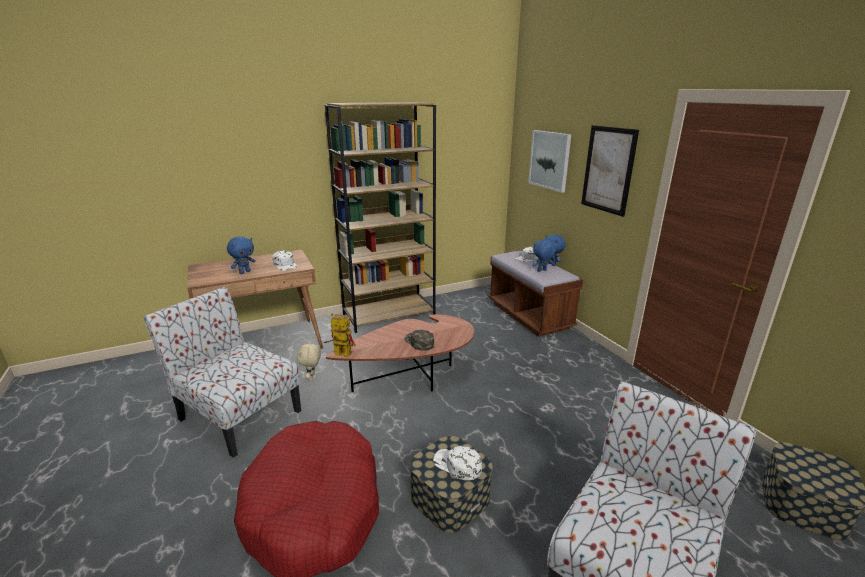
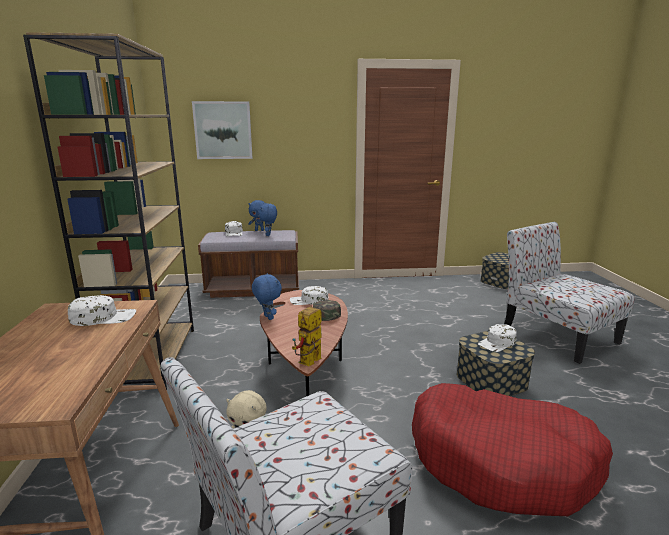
camera: 70 degrees left, 5 degrees down
(244, 272) = (78, 353): blue plush toy -> blue plush toy (267, 317)
(448, 331) = (309, 301): none -> white cap
(608, 170) = (303, 128): picture -> none

